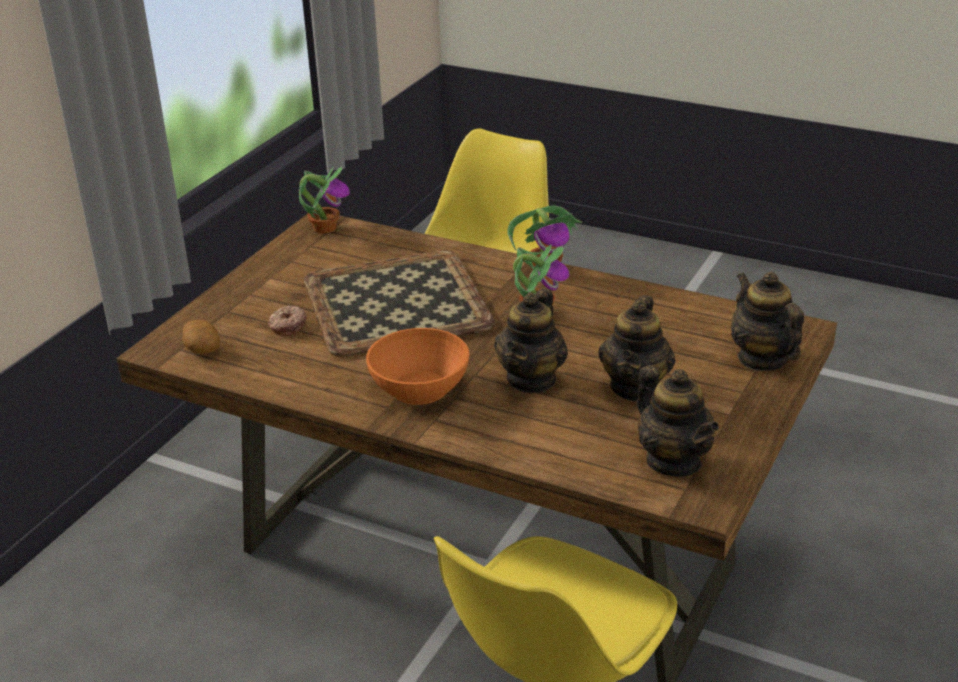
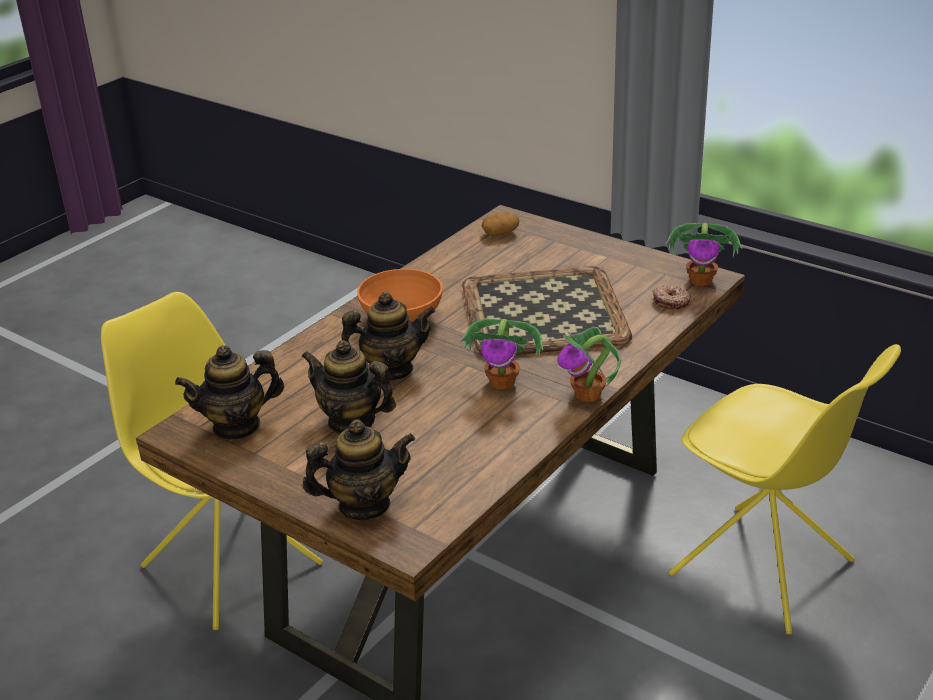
camera: 100 degrees right, 0 degrees up
(287, 326) = (522, 264): donut -> donut (671, 302)
(532, 379) = (390, 370): teapot -> teapot turned 135 degrees clockwise

